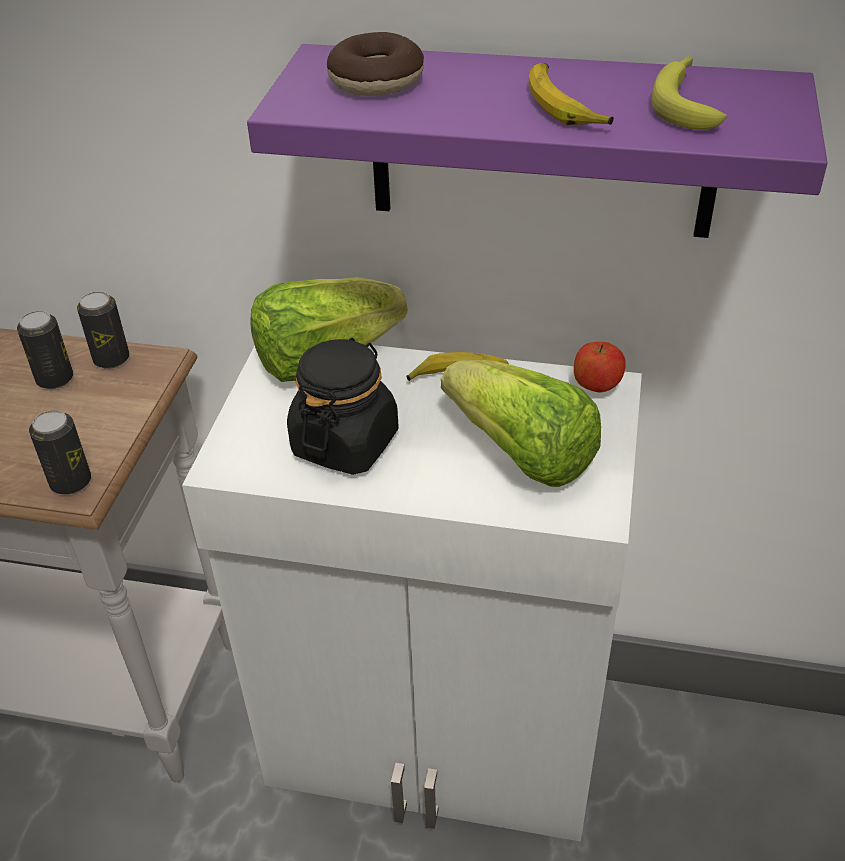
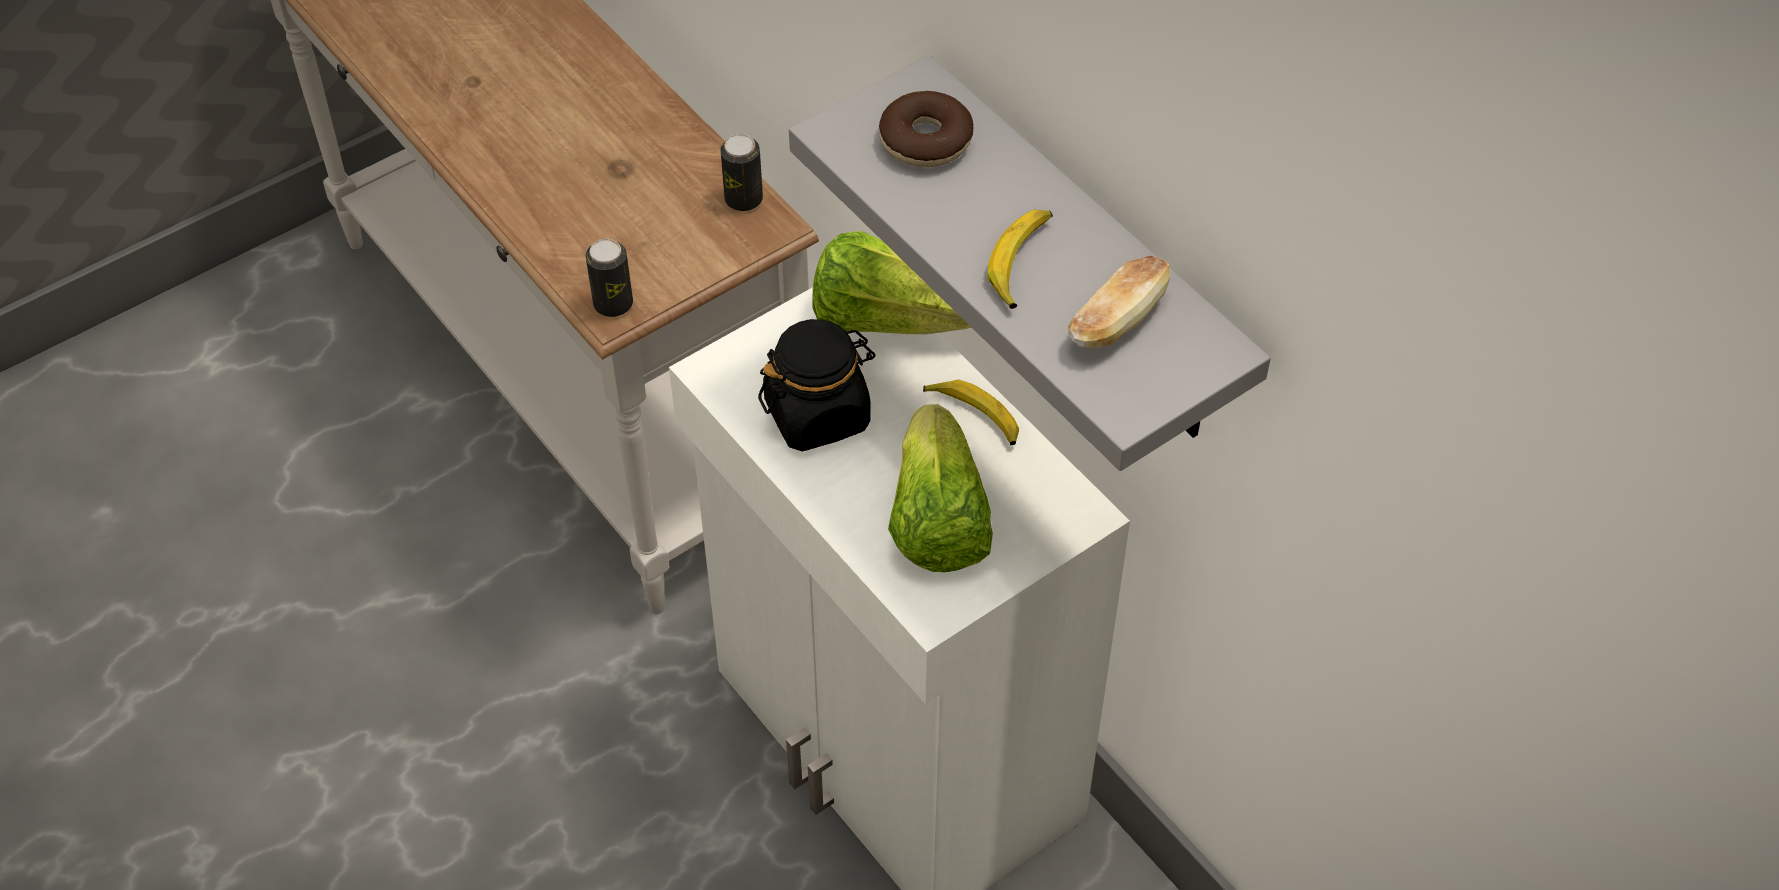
camera: 40 degrees right, 10 degrees up
(55, 379) = (684, 192): can -> none
(542, 143) = (1084, 261): purple shelf -> grey shelf
(596, 387) = (1073, 505): apple -> none
(687, 102) = (1116, 321): banana -> bread

